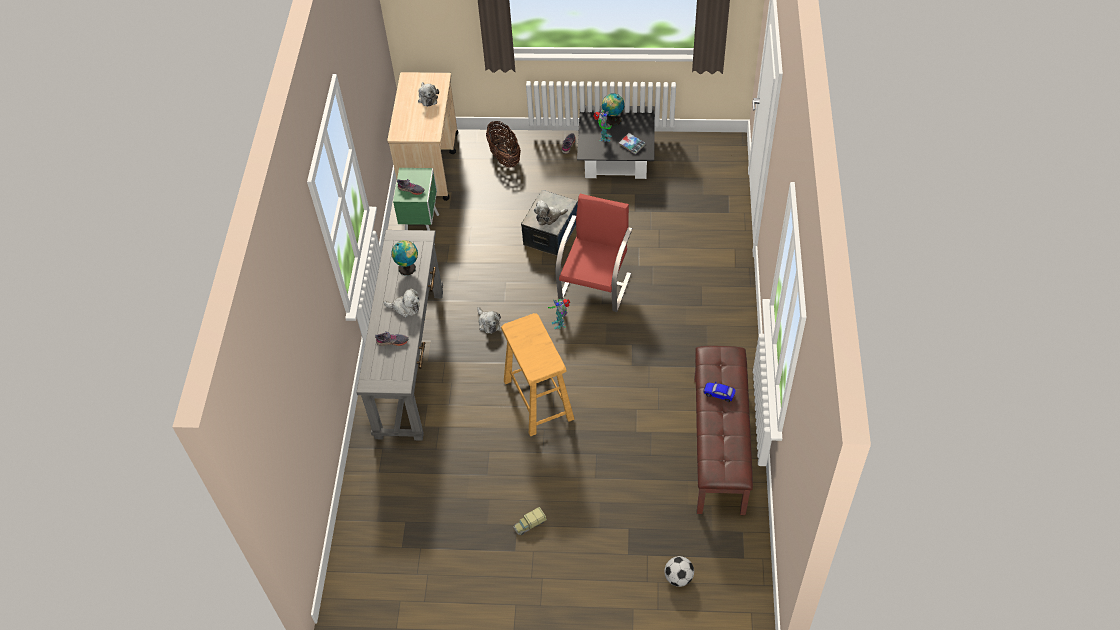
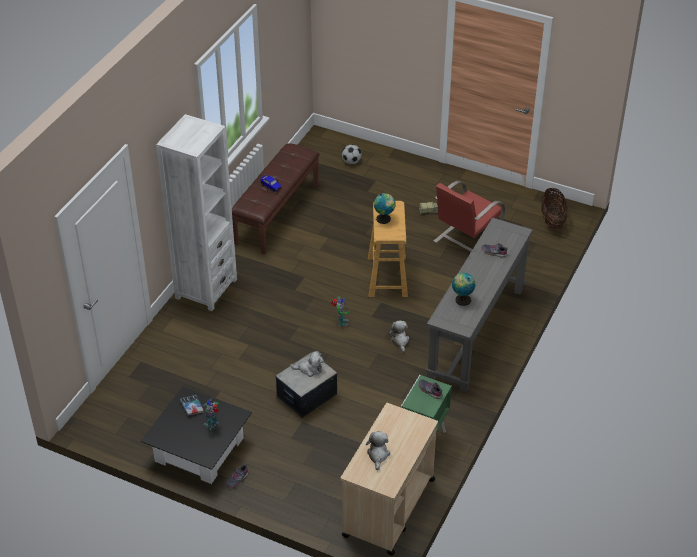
camera: 160 degrees left, 10 degrees down
(405, 308) = (475, 272): plush toy -> none
(504, 156) = (307, 490): basket -> basket (552, 220)
(595, 285) = (294, 340): red chair -> red chair (465, 242)
(612, 120) = (191, 440): globe -> globe (384, 219)
(726, 311) = (206, 288): none -> white bookcase

